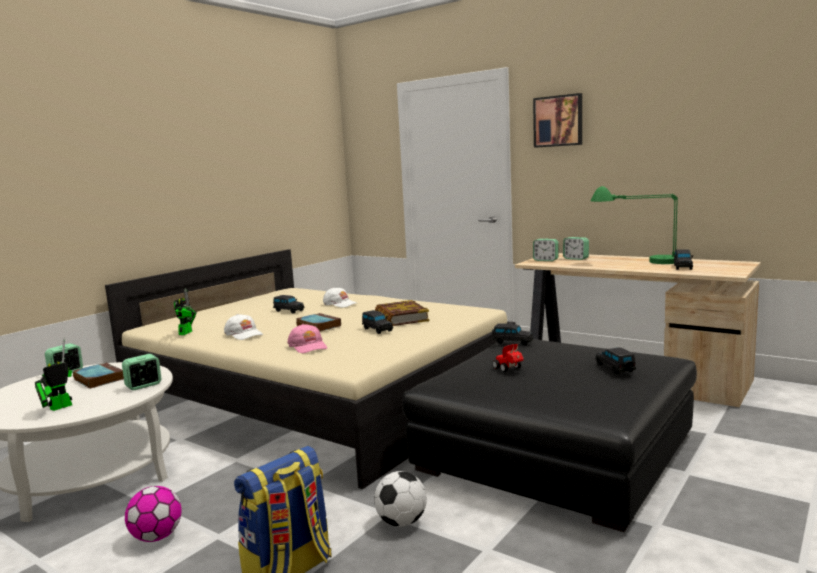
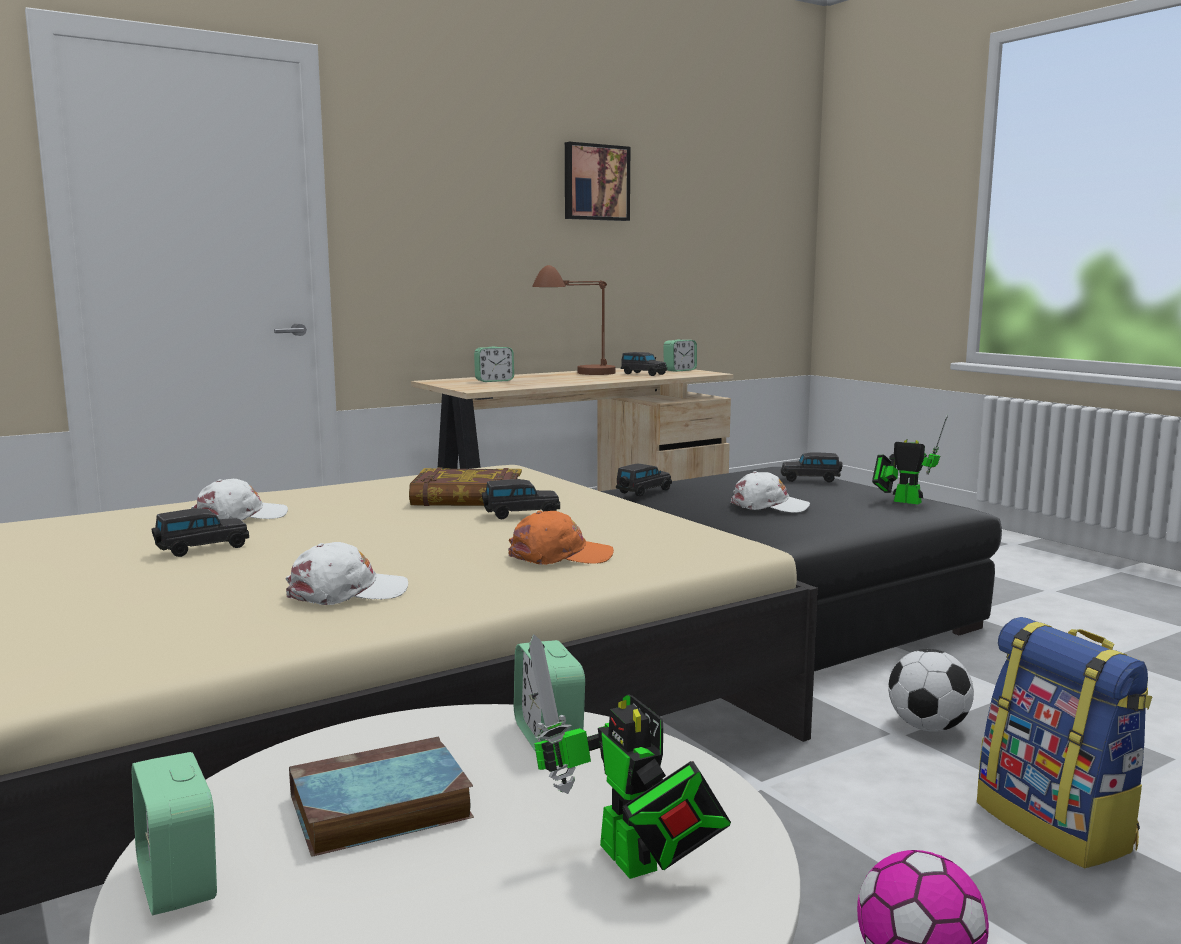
camera: 70 degrees left, 0 degrees up
(187, 332) = (182, 644): toy robot -> toy robot (902, 501)
(308, 346) = (560, 556): pink cap -> orange cap
(317, 326) = (411, 539): book -> none
(509, 369) = (769, 506): toy car -> white cap
(545, 260) = (472, 385): alarm clock -> alarm clock (679, 370)
(558, 121) = (413, 159): picture -> picture (595, 182)
(637, 262) = (577, 376): green table lamp -> brown table lamp

